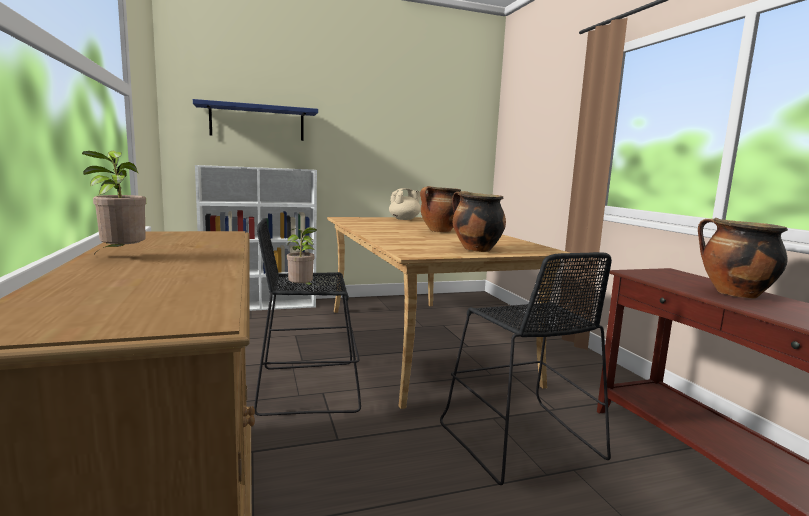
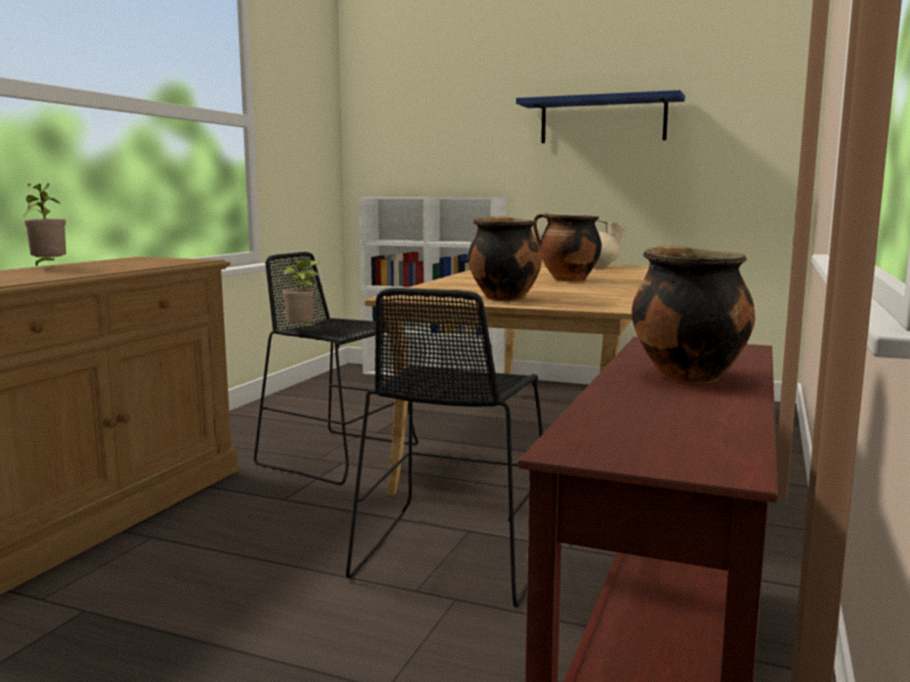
camera: 40 degrees right, 0 degrees up
(257, 122) = (441, 140): blue shelf -> blue shelf (602, 120)

